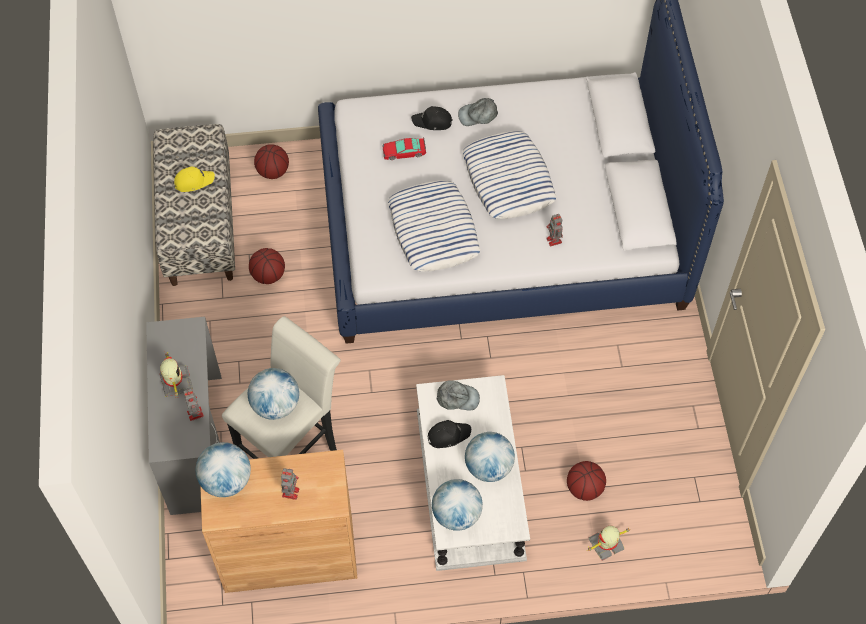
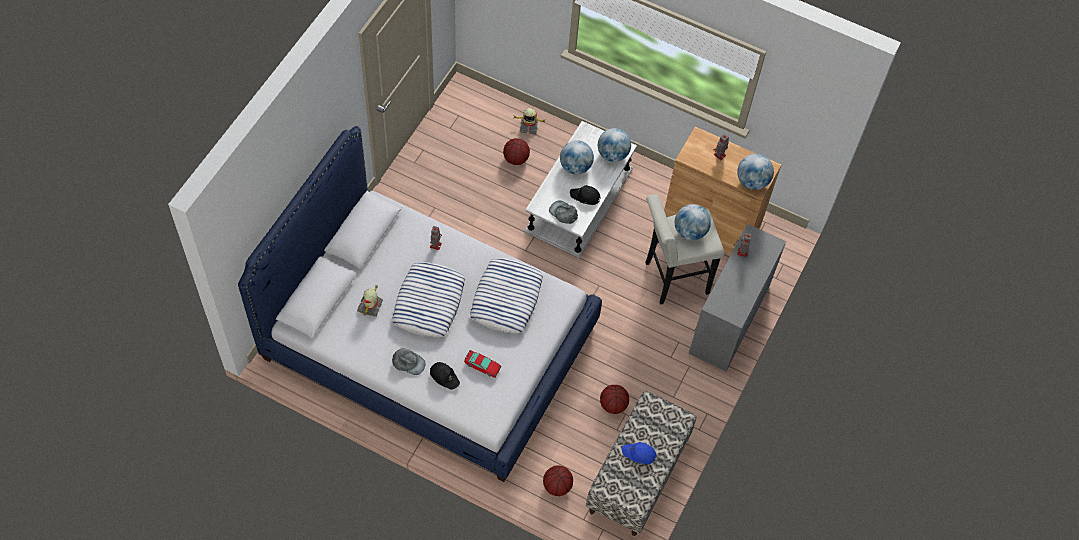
camera: 150 degrees left, 0 degrees up
(175, 382) = (744, 278): toy robot -> toy robot (370, 306)
(193, 181) = (639, 454): yellow cap -> blue cap

